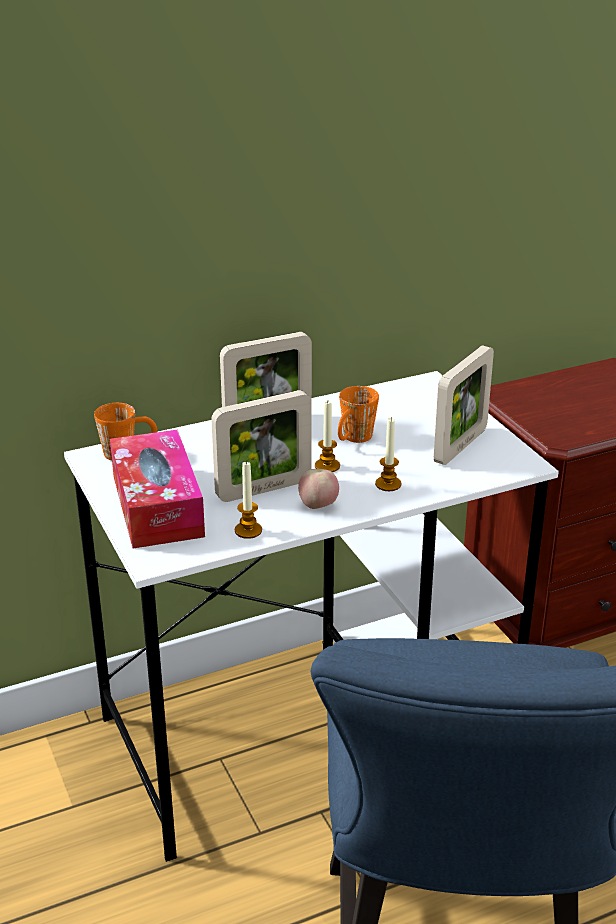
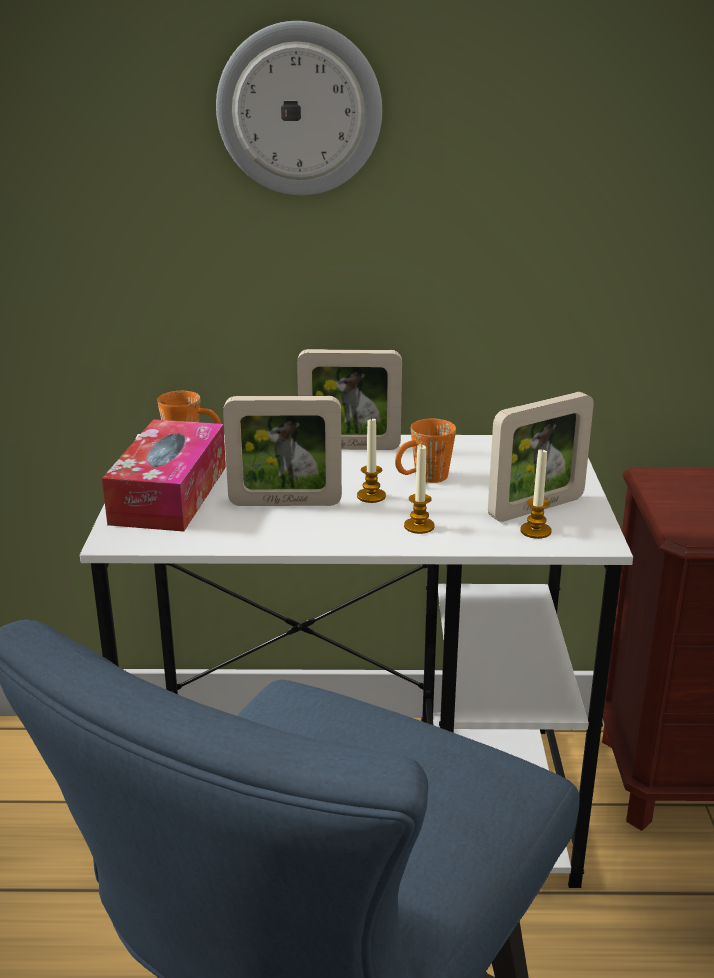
camera: 25 degrees right, 5 degrees down
(198, 131) = (299, 110): none -> wall clock
(248, 530) = (231, 535): candle -> candle (535, 531)
(318, 506) = (324, 529): apple -> none

